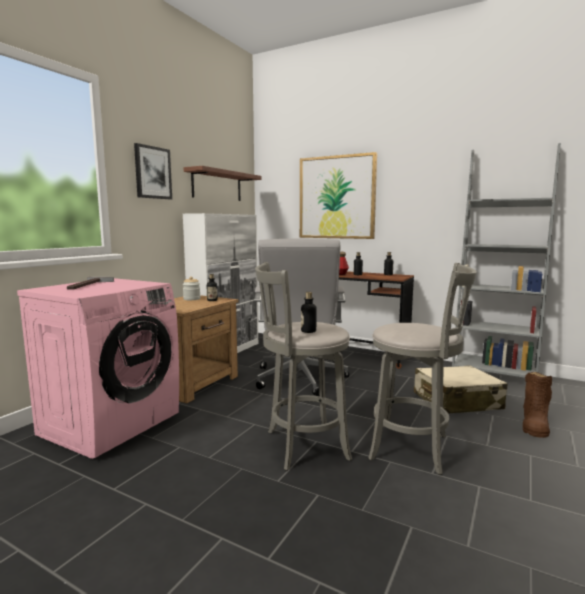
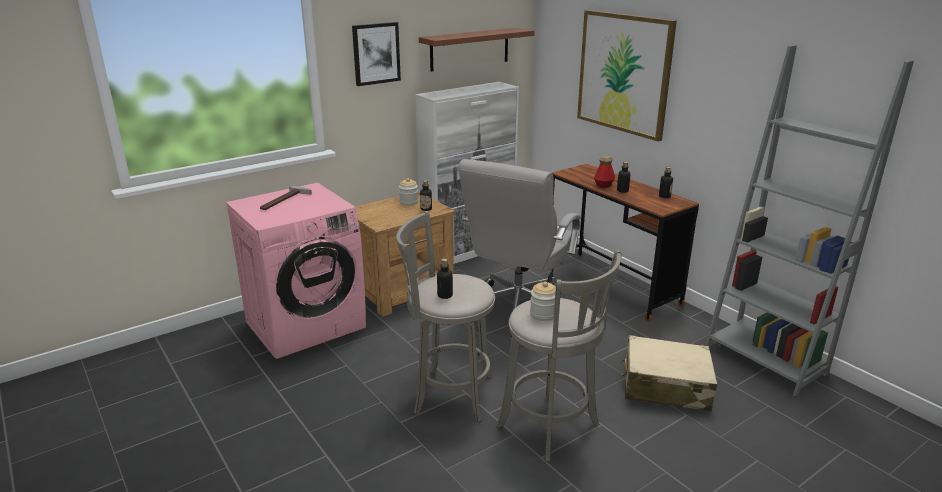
camera: 25 degrees right, 15 degrees up
(407, 329) = (543, 314): none -> jar
(534, 424) = (724, 440): brown boot -> none

